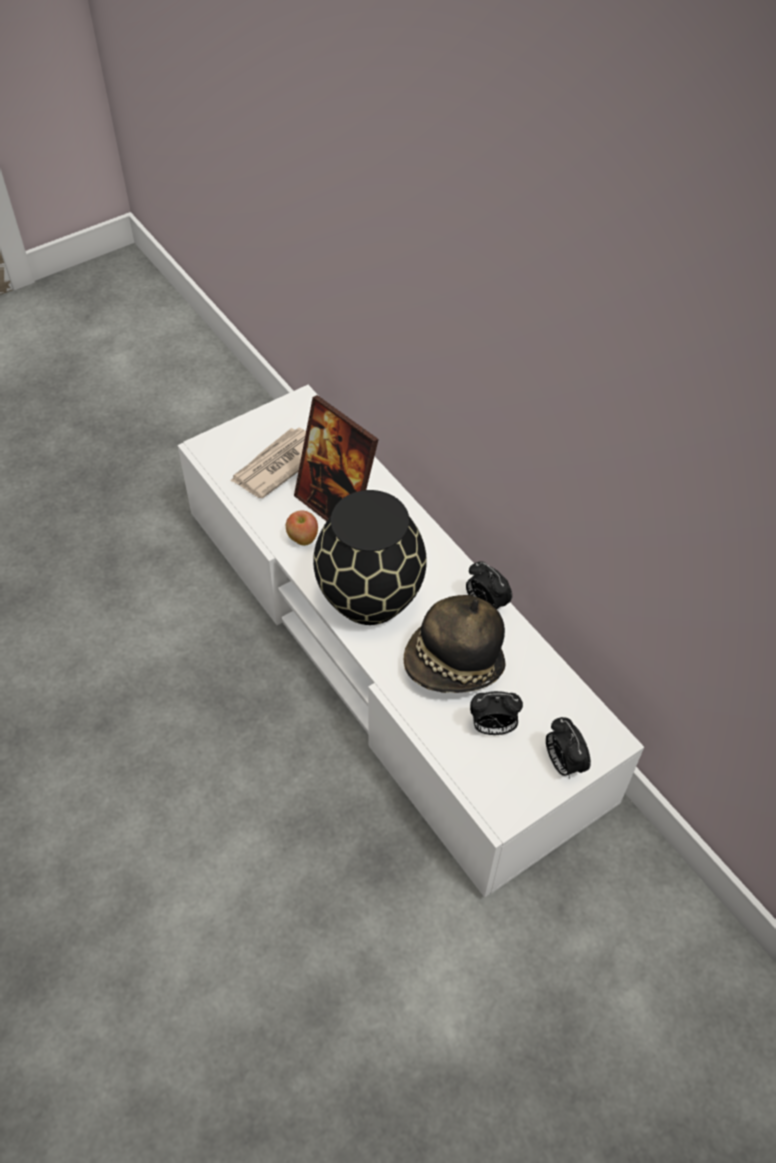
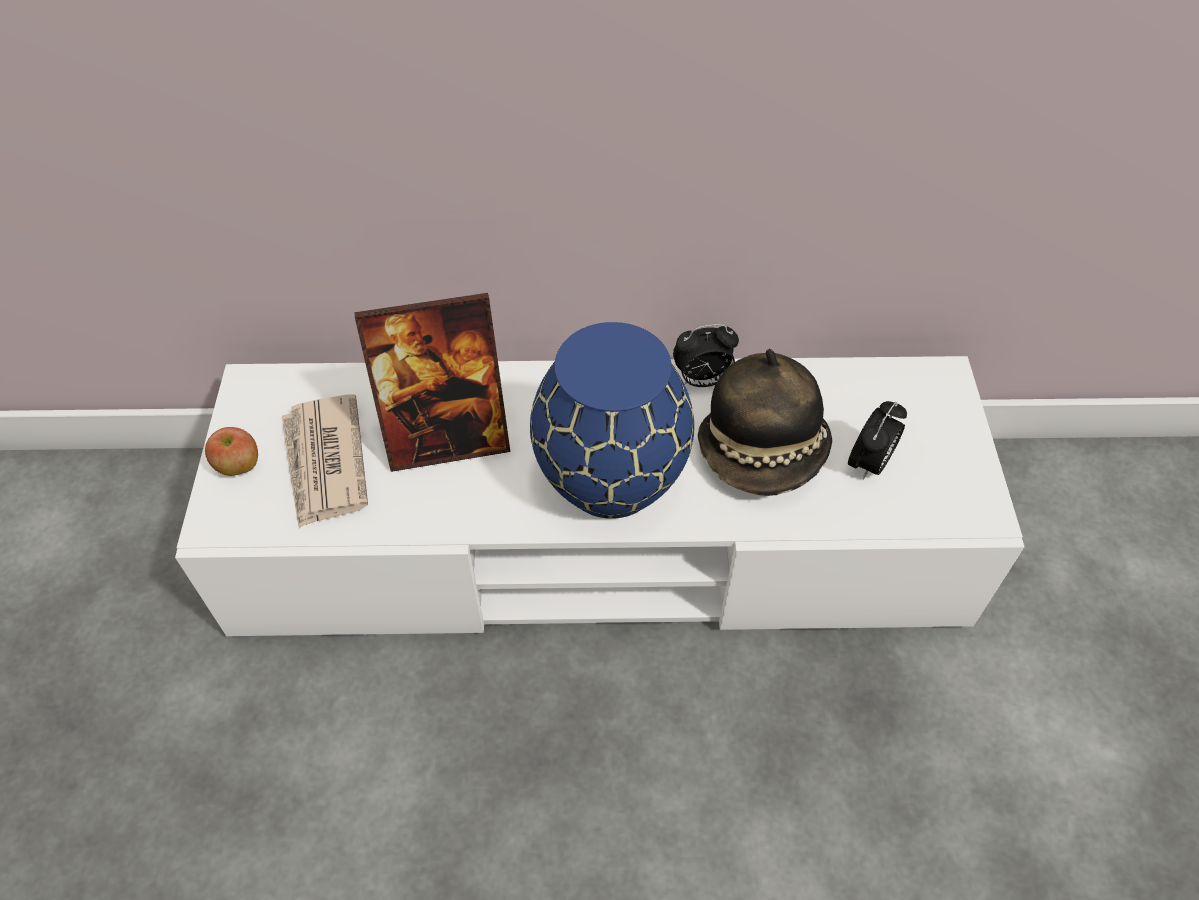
camera: 55 degrees left, 0 degrees up
(302, 539) = (465, 499): apple -> apple (239, 467)
(371, 599) = (613, 479): black vase -> blue vase
(562, 762) = (950, 429): alarm clock -> none

